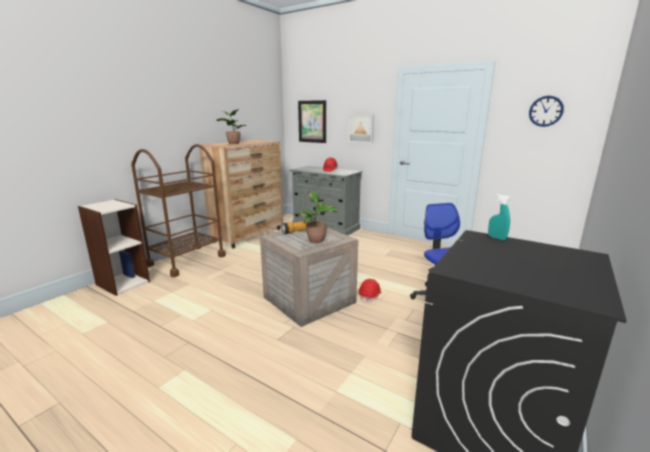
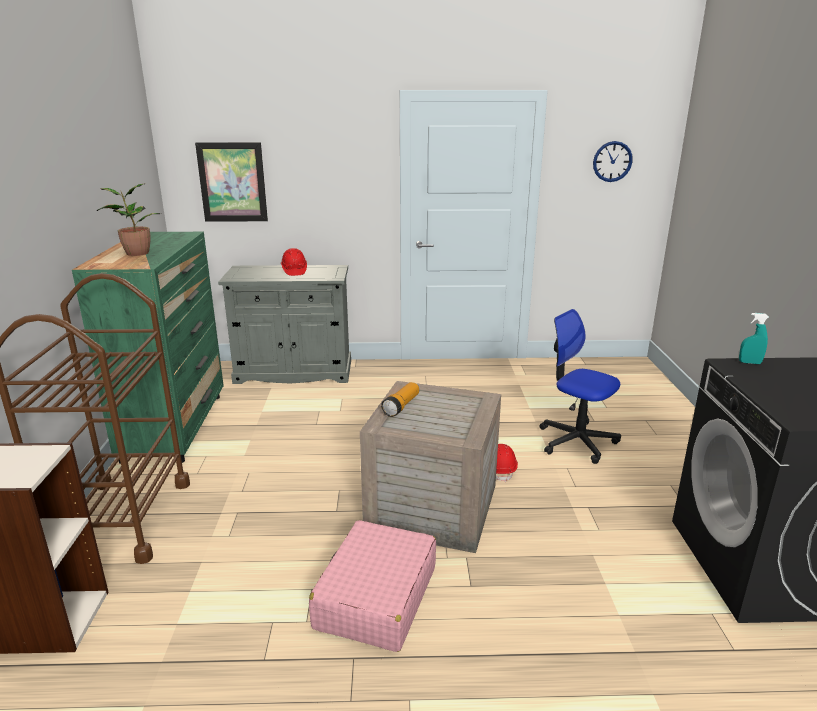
camera: 35 degrees left, 5 degrees up
(230, 324) = (376, 597): none -> pink suitcase
(249, 235) = (176, 426): brown dresser -> green dresser
(317, 240) = (455, 413): potted plant -> none
(361, 128) = (340, 192): picture -> none

